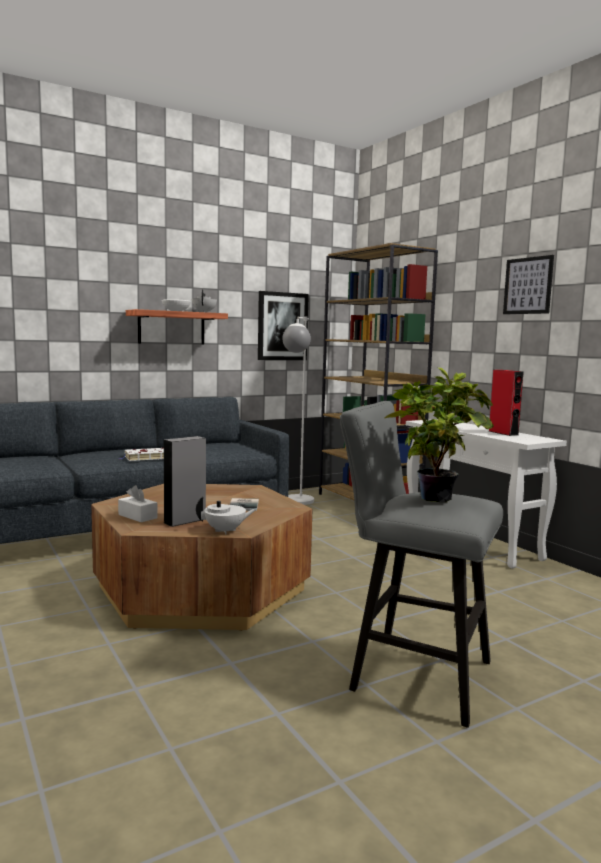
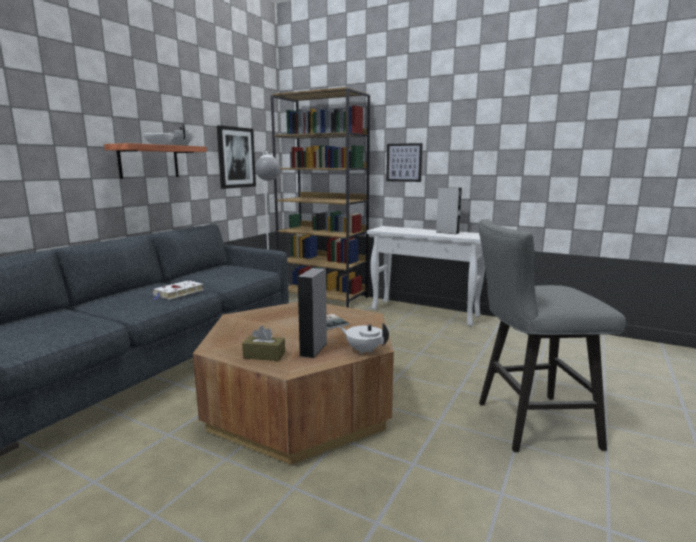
camera: 30 degrees left, 5 degrees up
(137, 516) = (264, 355): white tissue box -> brown tissue box
(225, 531) = (363, 350): white teapot -> white teapot turned 105 degrees counterclockwise
(435, 497) = (553, 291): potted plant -> none
(503, 433) = (447, 232): red speaker -> grey speaker
(528, 285) = (454, 124): picture -> picture (404, 162)

